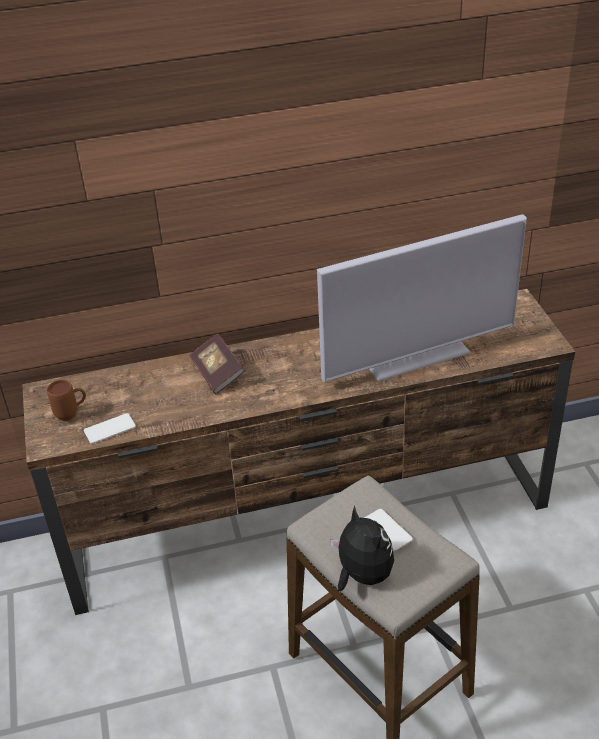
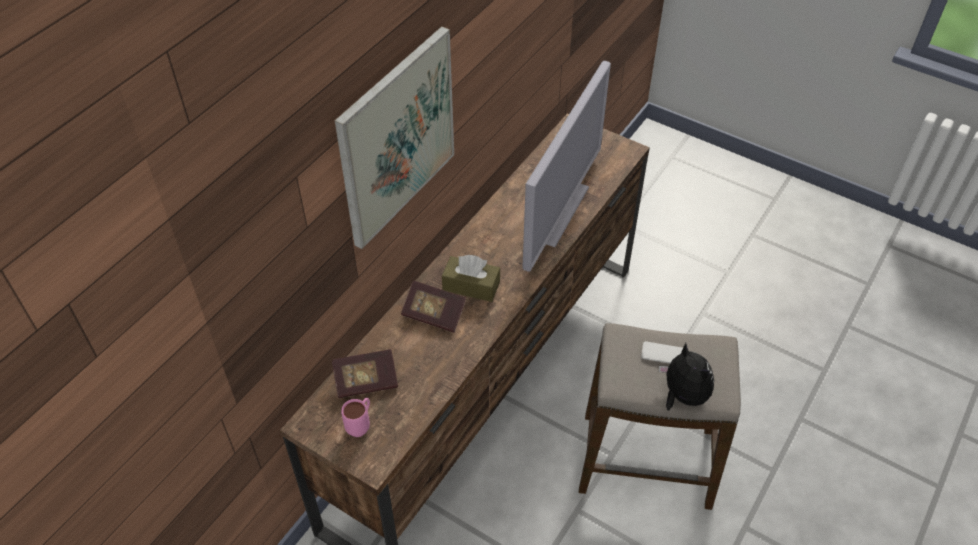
camera: 45 degrees left, 10 degrees up
(72, 414) = (361, 425): brown mug -> pink mug
(110, 429) = (409, 416): phone -> none
(113, 388) = (366, 381): none -> book
(220, 170) = (397, 137): none -> picture
(272, 370) = (471, 286): none -> brown tissue box
(362, 575) = (682, 396): plush toy -> plush toy turned 45 degrees clockwise

